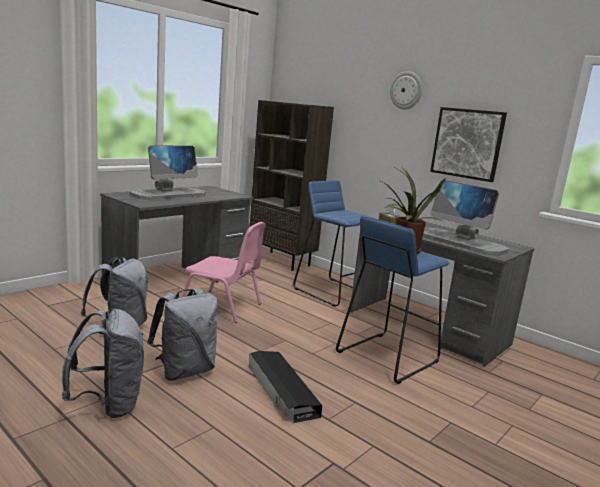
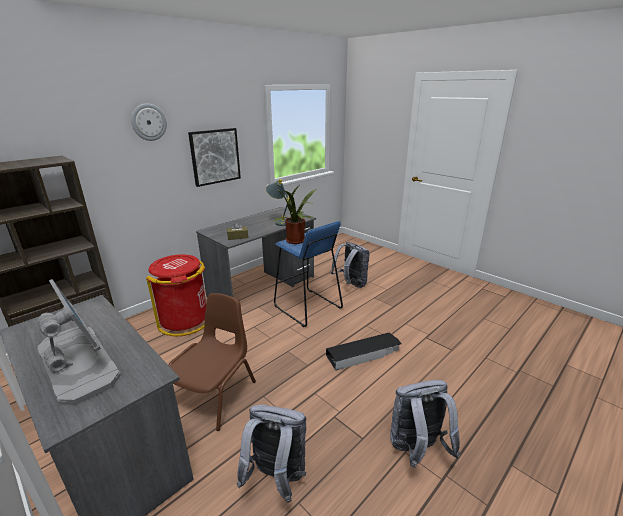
camera: 85 degrees left, 10 degrees up
(184, 371) = (351, 408): grey backpack -> grey backpack (351, 284)
(222, 307) = (214, 394): pink chair -> brown chair
(332, 291) = (185, 321): blue stool -> red trash can
(460, 242) = (279, 222): monitor -> grey table lamp

